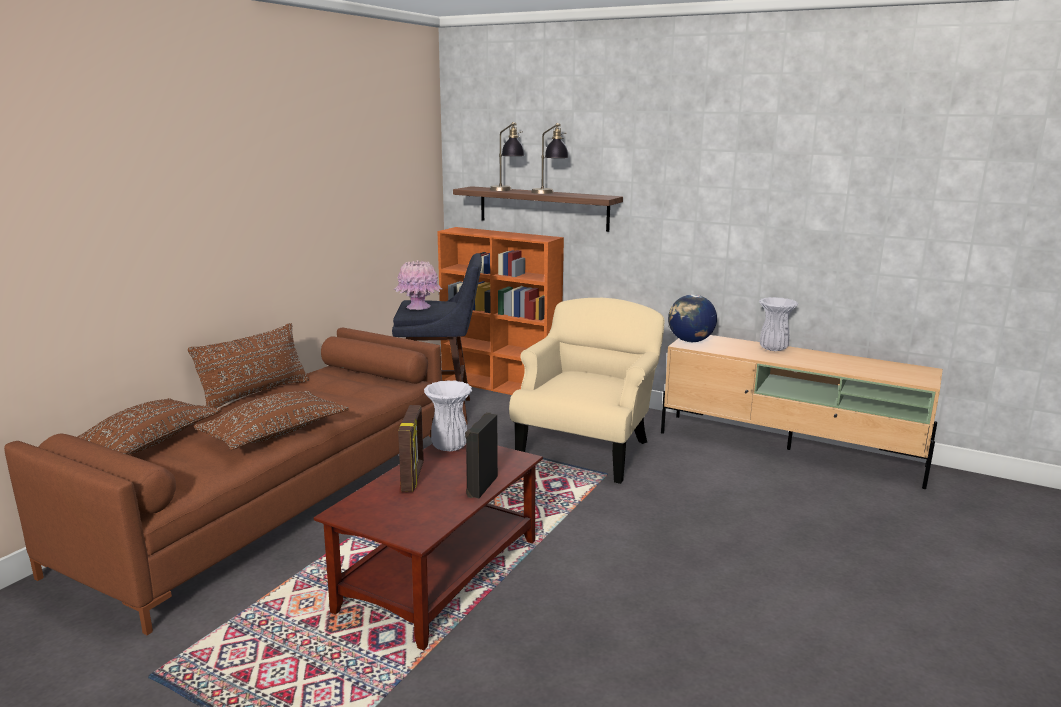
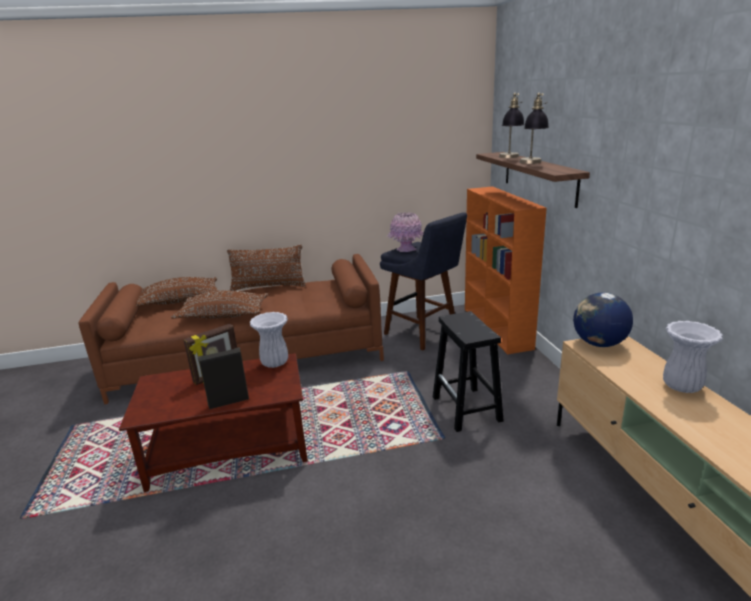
camera: 50 degrees right, 5 degrees up
(587, 449) = (467, 409): beige armchair -> black stool

